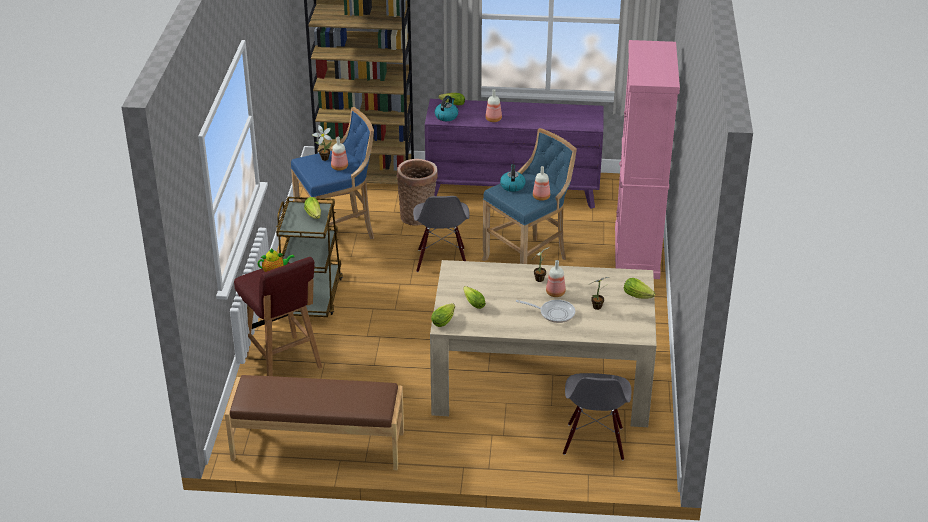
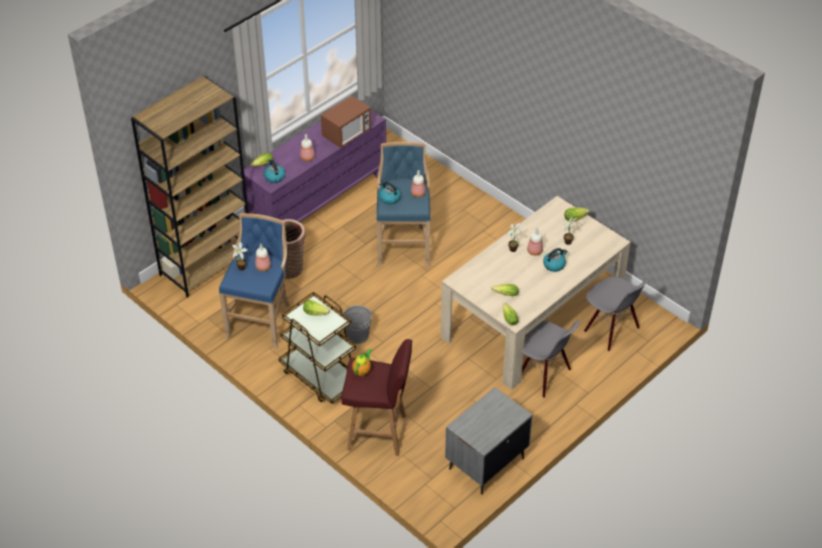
camera: 50 degrees left, 10 degrees up
(318, 446) = (485, 464): brown bench -> grey nightstand
(385, 292) = (358, 335): none -> grey bucket
(442, 260) = (355, 286): grey chair -> grey chair (542, 375)
(552, 123) = (346, 134): none -> microwave
(554, 313) = (554, 265): frying pan -> kettle
(636, 252) = (453, 192): pink cabinet -> none

